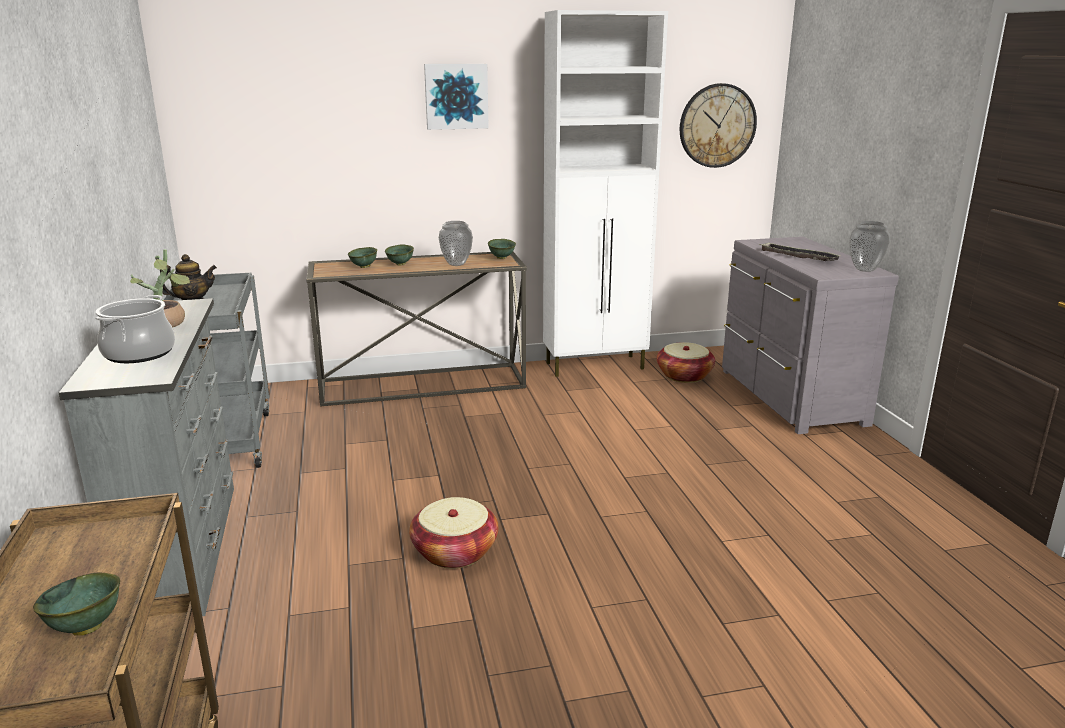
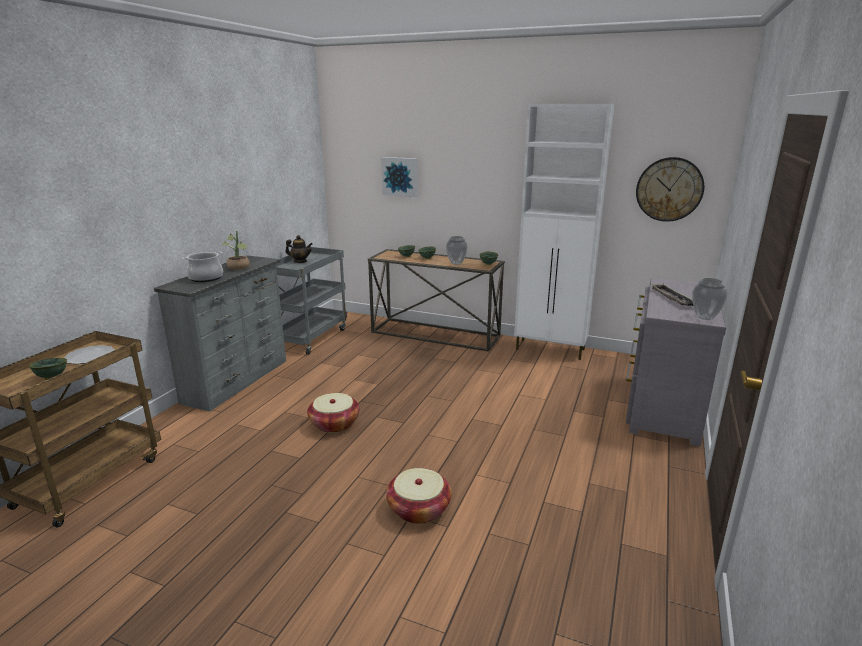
camera: 35 degrees right, 0 degrees up
(91, 560) = (90, 356): none -> plate
(456, 96) = (476, 157): picture -> picture (400, 176)
(684, 376) = (602, 371): basket -> basket (419, 509)

